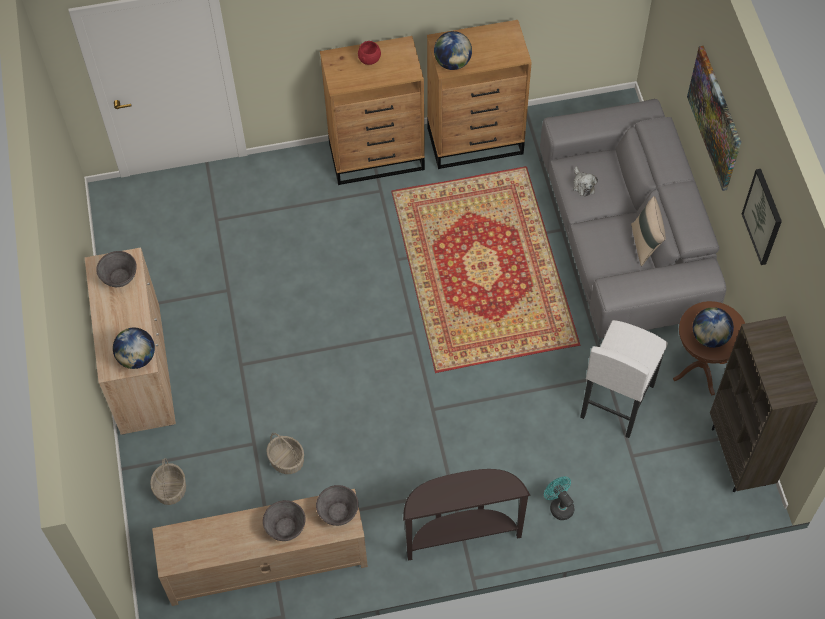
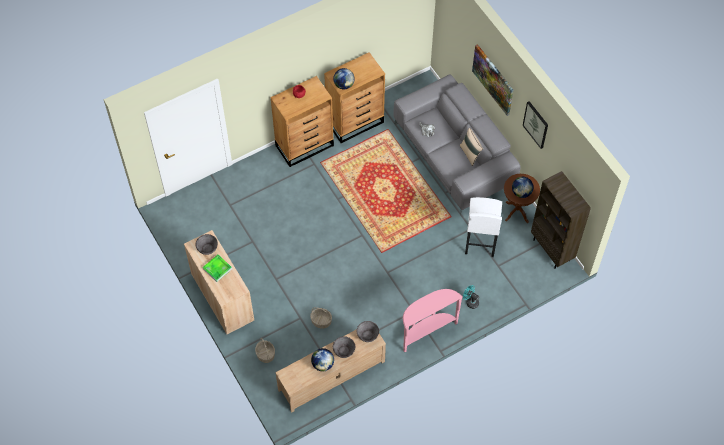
camera: 20 degrees left, 0 degrees up
(121, 316) = (217, 269): none -> tray
(137, 358) = (235, 287): globe -> globe (323, 364)
(461, 535) = (426, 331): brown console table -> pink console table

